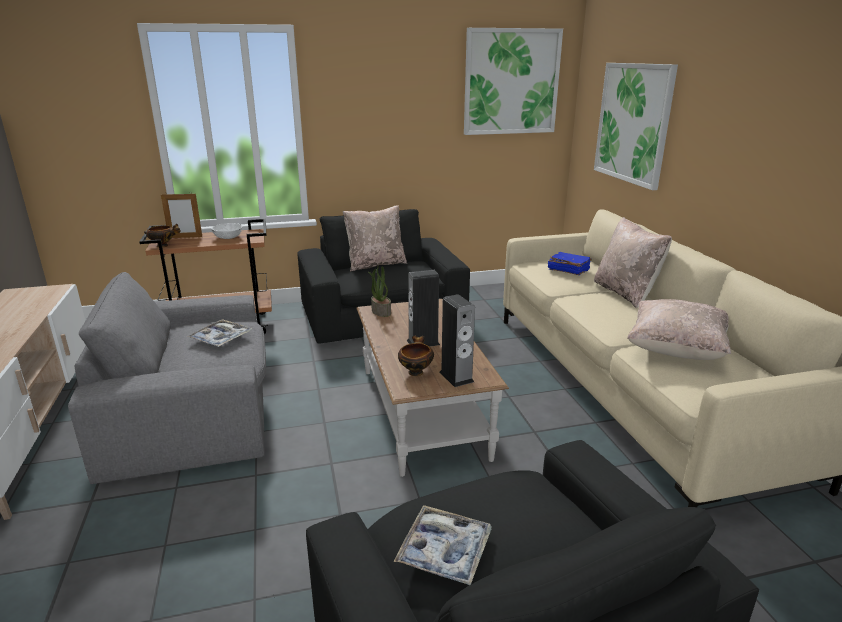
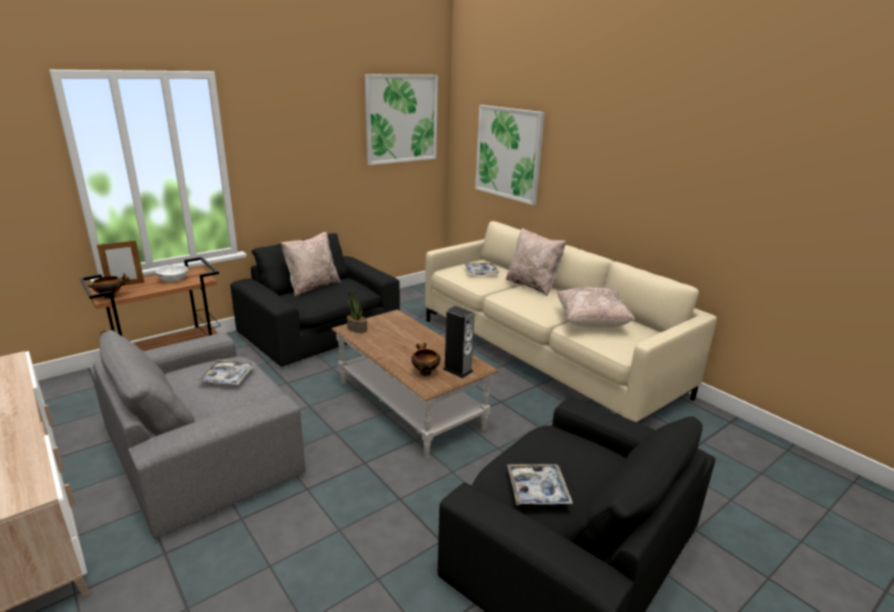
camera: 25 degrees left, 0 degrees up
(423, 342) = (412, 348): speaker -> none
(568, 270) = (481, 272): blue book -> tray

